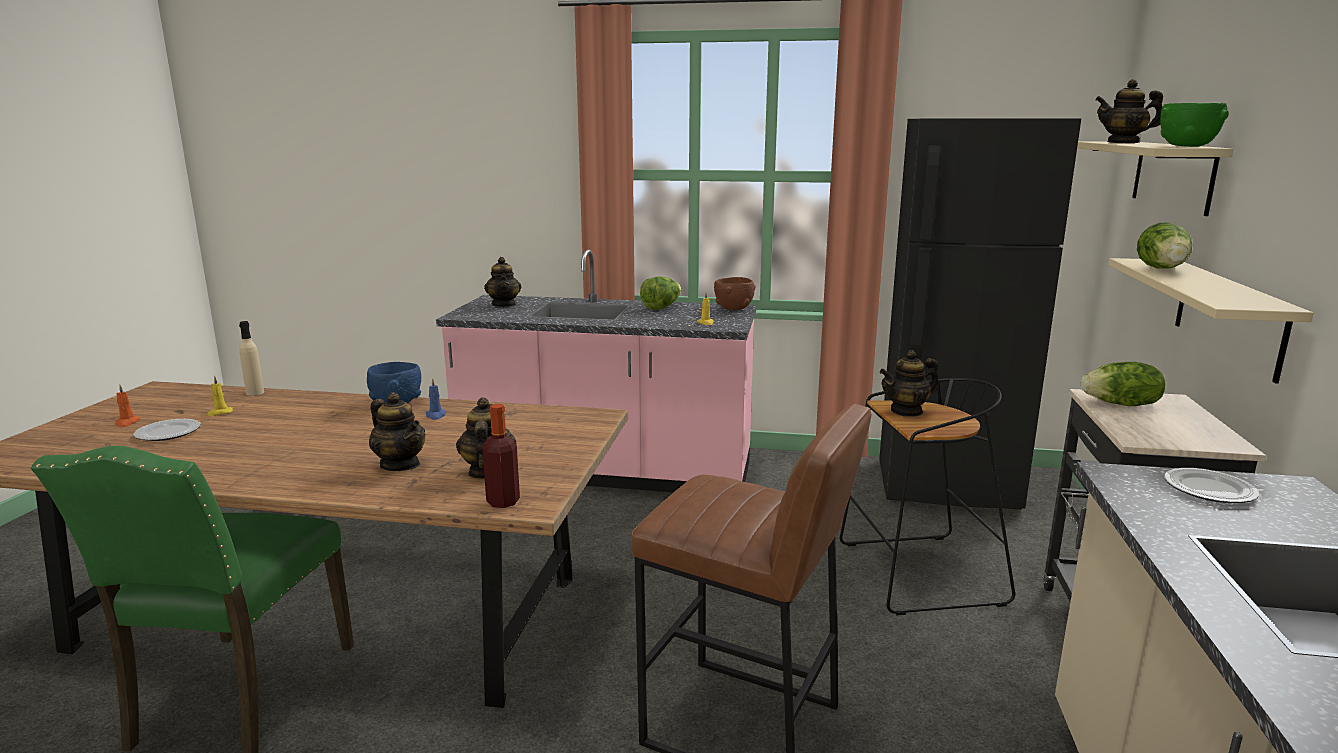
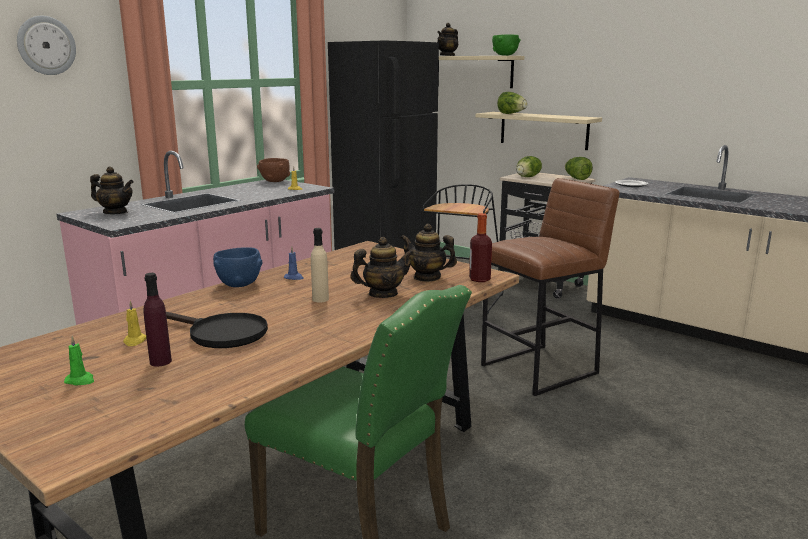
camera: 60 degrees left, 0 degrees up
(127, 423) = (80, 381): orange candle -> green candle
(169, 433) = (160, 362): plate -> purple bottle
(244, 432) = (219, 333): none -> black frying pan
(255, 393) = (95, 326): beige bottle -> beige bottle (320, 299)
(515, 130) = (46, 45): none -> wall clock
(661, 307) = (232, 189): lettuce -> lettuce (576, 178)
(906, 411) = (450, 207): teapot -> none

